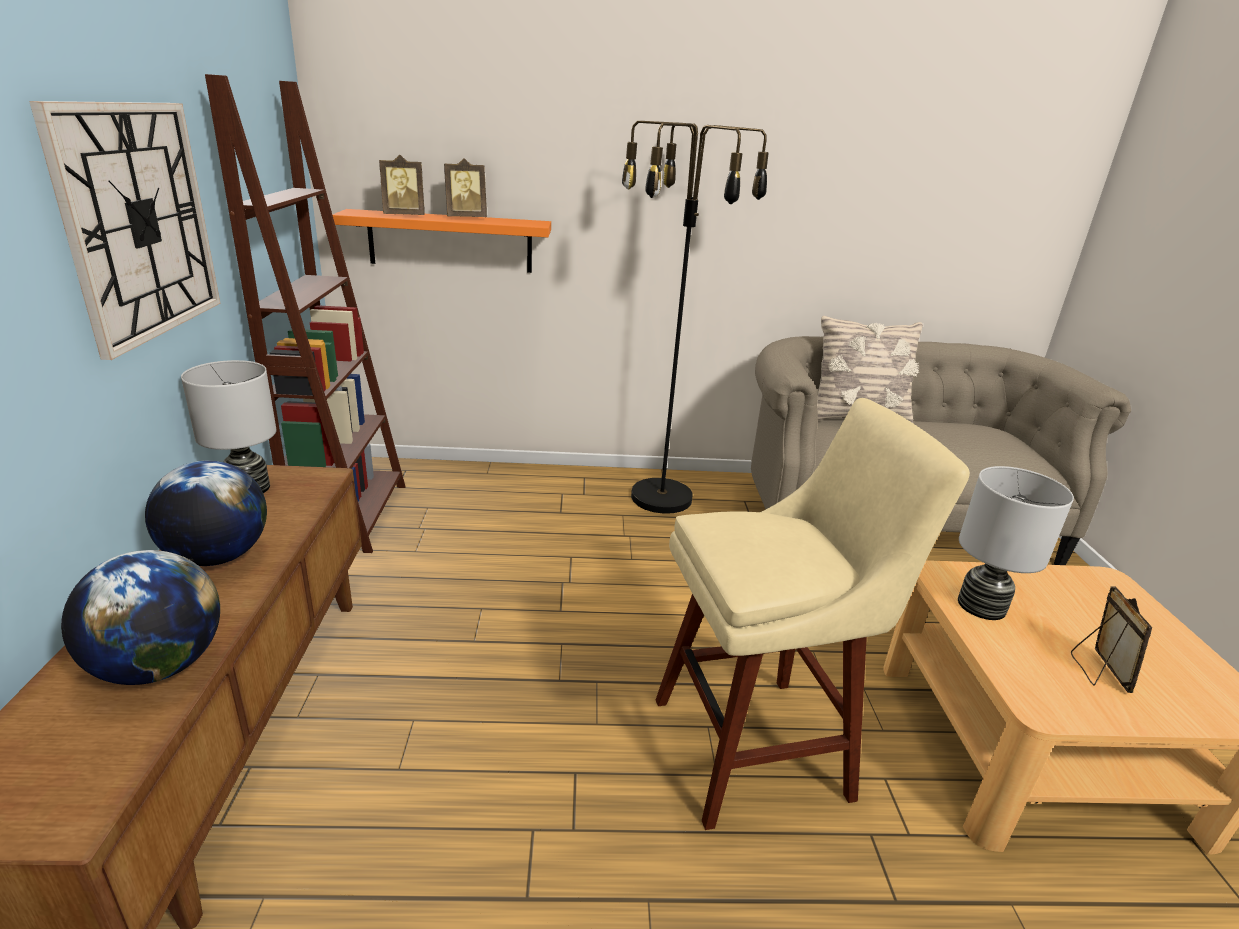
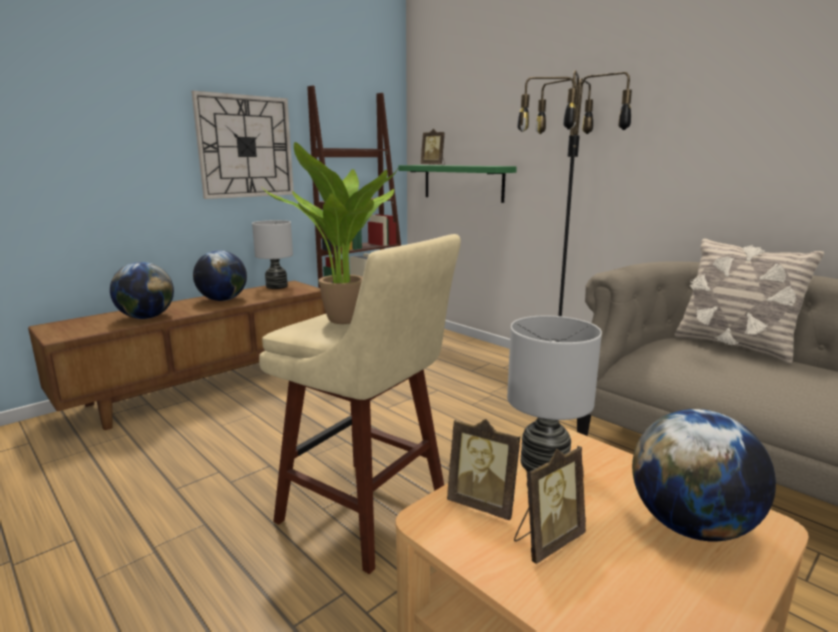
camera: 50 degrees right, 10 degrees down
(450, 241) = (463, 182): orange shelf -> green shelf
(466, 218) = (465, 165): picture frame -> picture frame (483, 504)
(777, 541) = (347, 322): none -> potted plant
(1101, 604) = (691, 526): none -> globe

